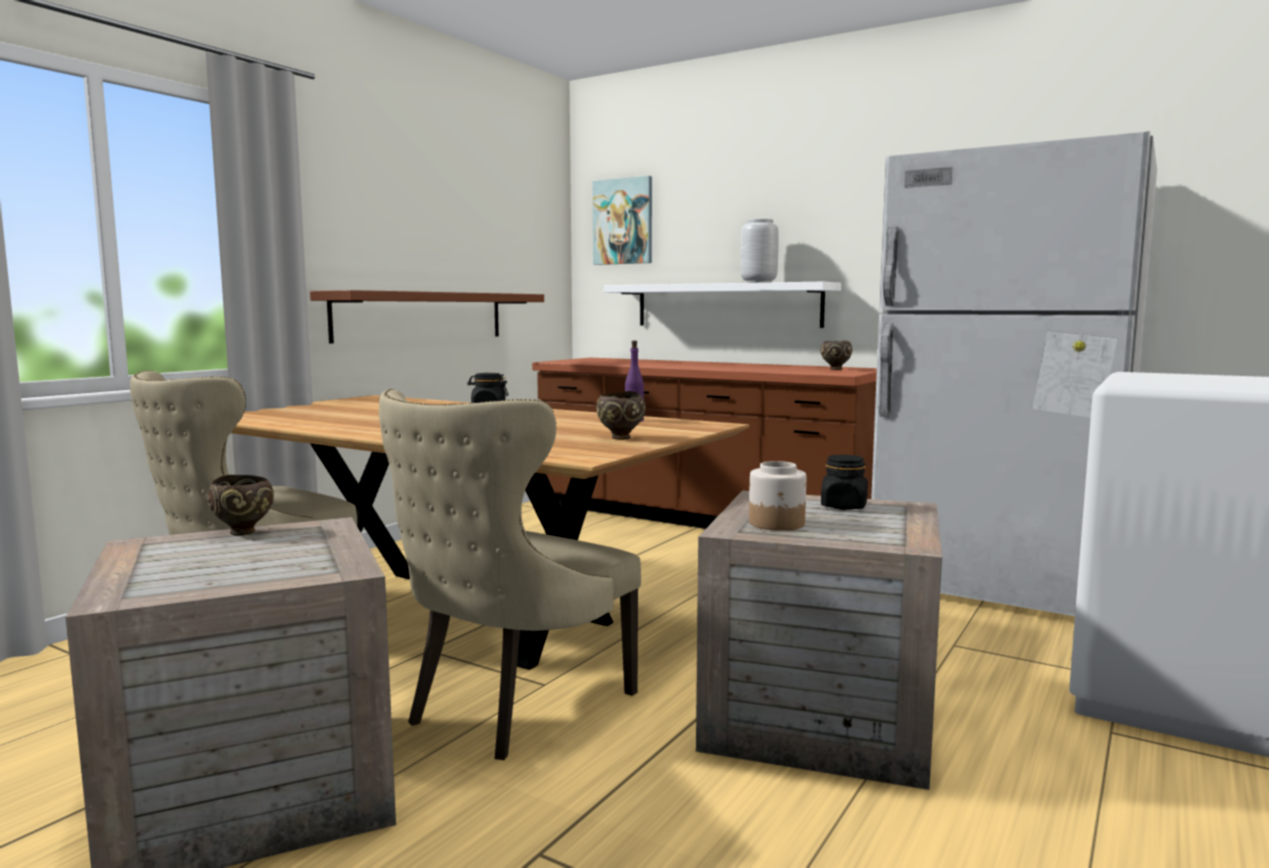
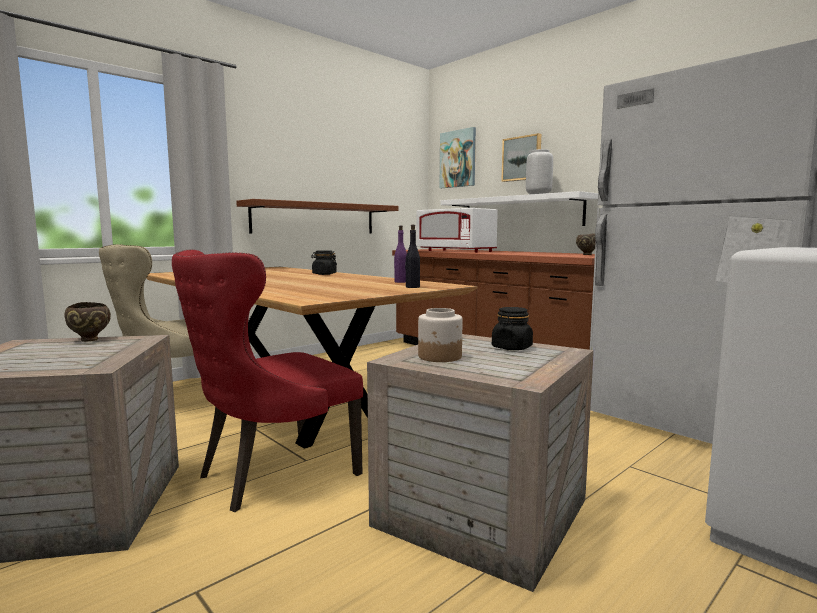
camera: 15 degrees right, 0 degrees up
(512, 707) = (271, 474): beige chair -> red chair
(620, 438) = (365, 291): brown bowl -> none
(639, 364) = (455, 251): none -> white microwave
(670, 429) = (412, 287): none -> black bottle
(727, 228) = (522, 158): none -> picture

